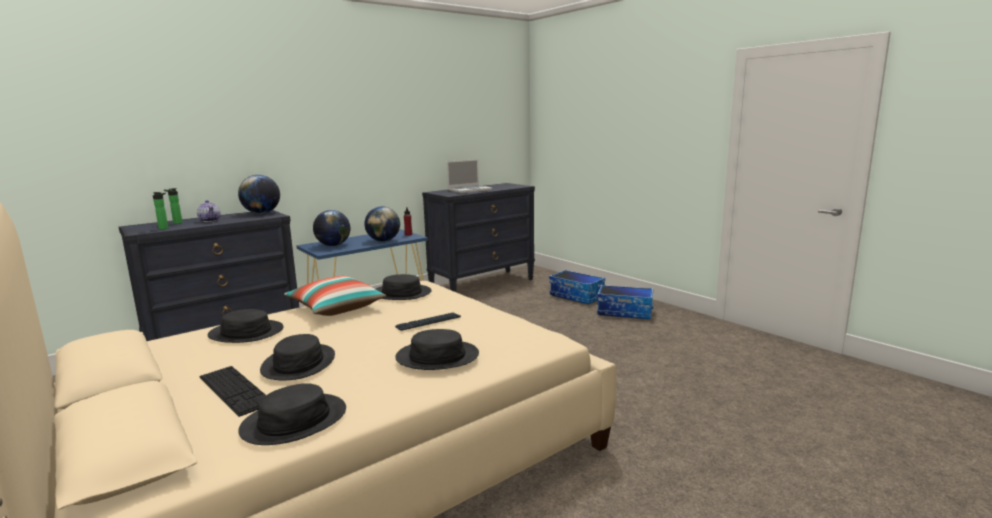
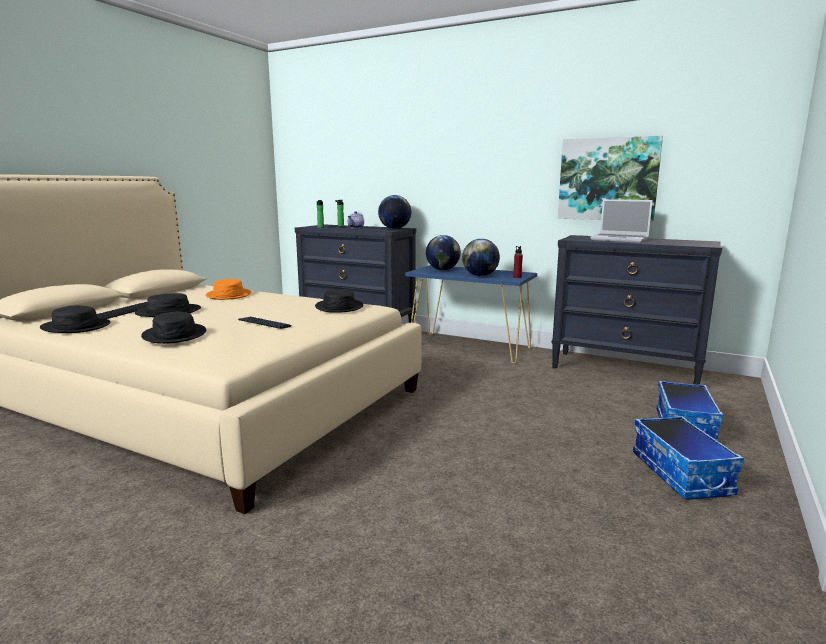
camera: 65 degrees right, 0 degrees up
(246, 333) = (228, 295): black hat -> orange hat
(336, 308) = (289, 301): pillow -> none
(438, 145) = (608, 179): none -> picture

